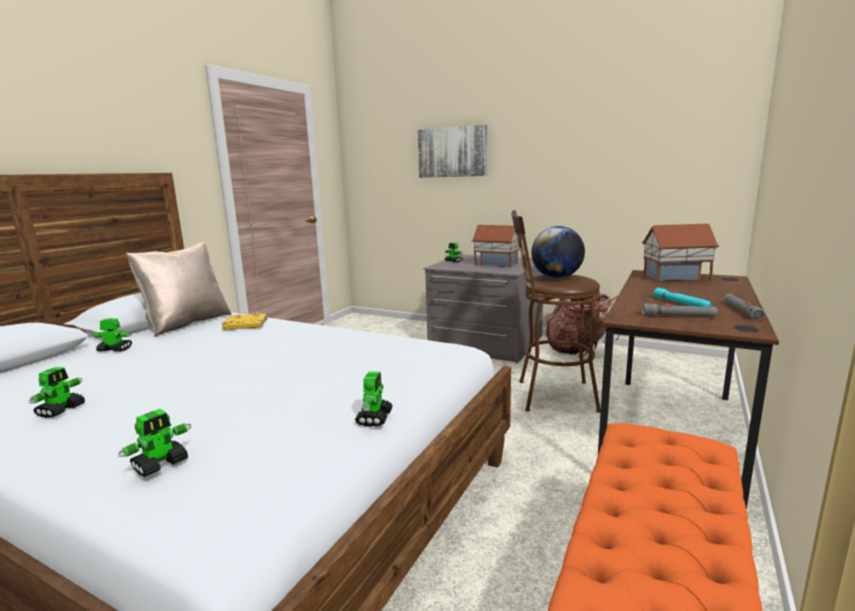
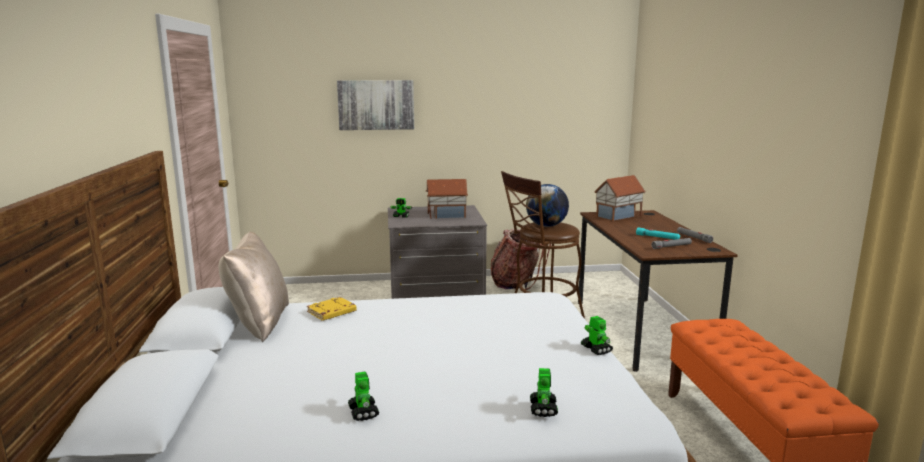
camera: 35 degrees left, 0 degrees up
(114, 349) = (254, 362): toy robot -> none

